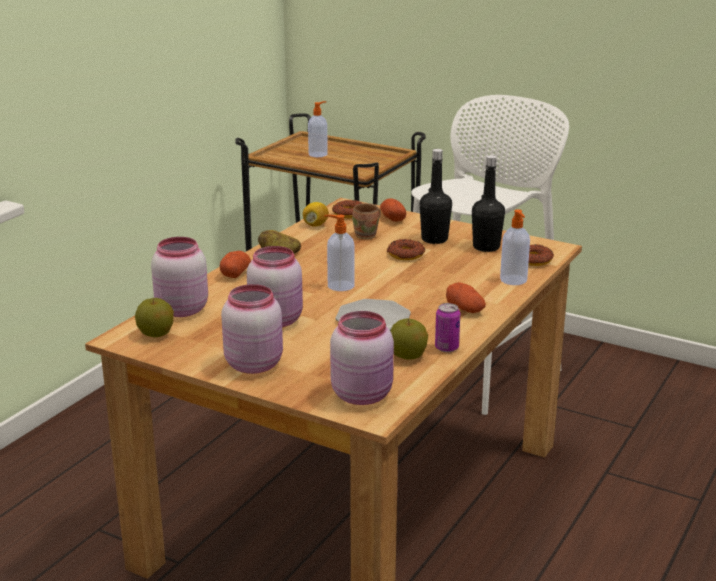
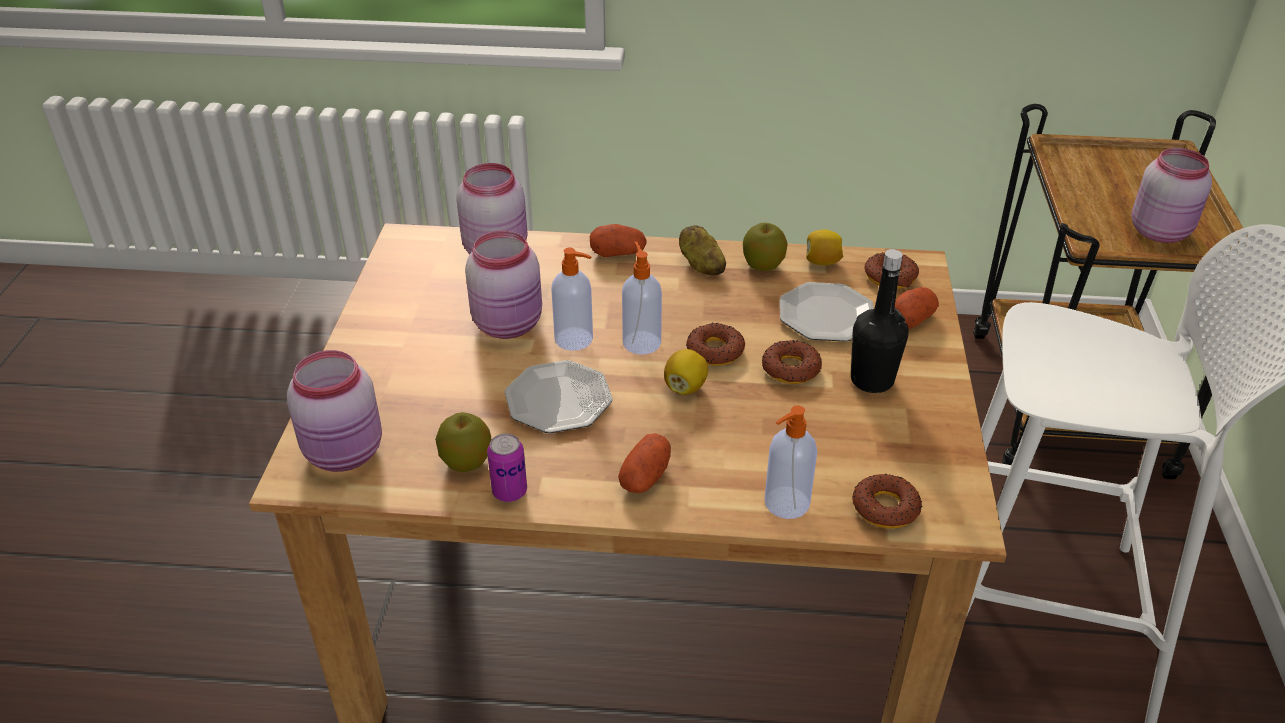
camera: 65 degrees right, 15 degrees up
(156, 334) = (426, 256): apple -> apple (763, 265)
(254, 364) = (388, 345): pink jar -> pink jar (1160, 231)
(318, 154) = (1128, 185): soap dispenser -> soap dispenser (575, 339)
(367, 235) = (827, 315): brown mug -> plate
(370, 269) = (715, 350): none -> donut
(395, 283) = (685, 387): none -> lemon
(486, 247) = (890, 441): black bottle -> none

